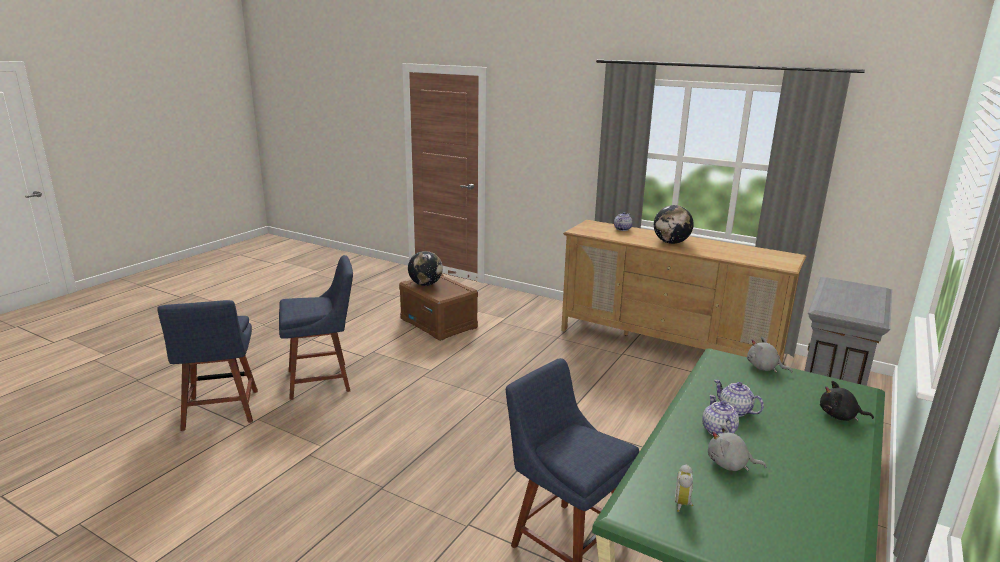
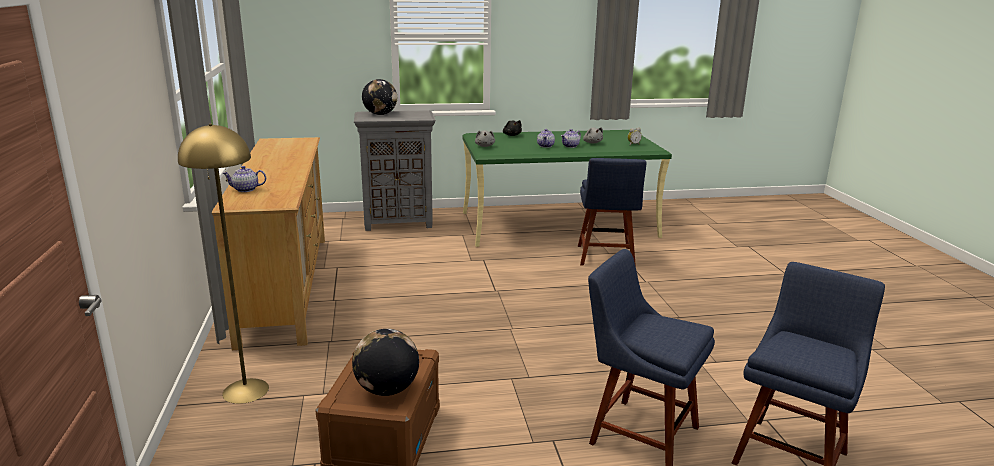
camera: 130 degrees left, 0 degrees up
(530, 308) = (246, 390): none -> yellow floor lamp
(671, 242) = (280, 169): globe -> globe (380, 114)

